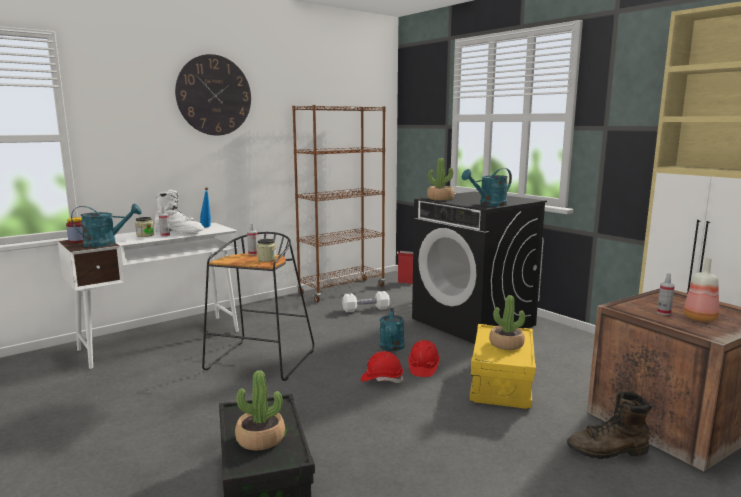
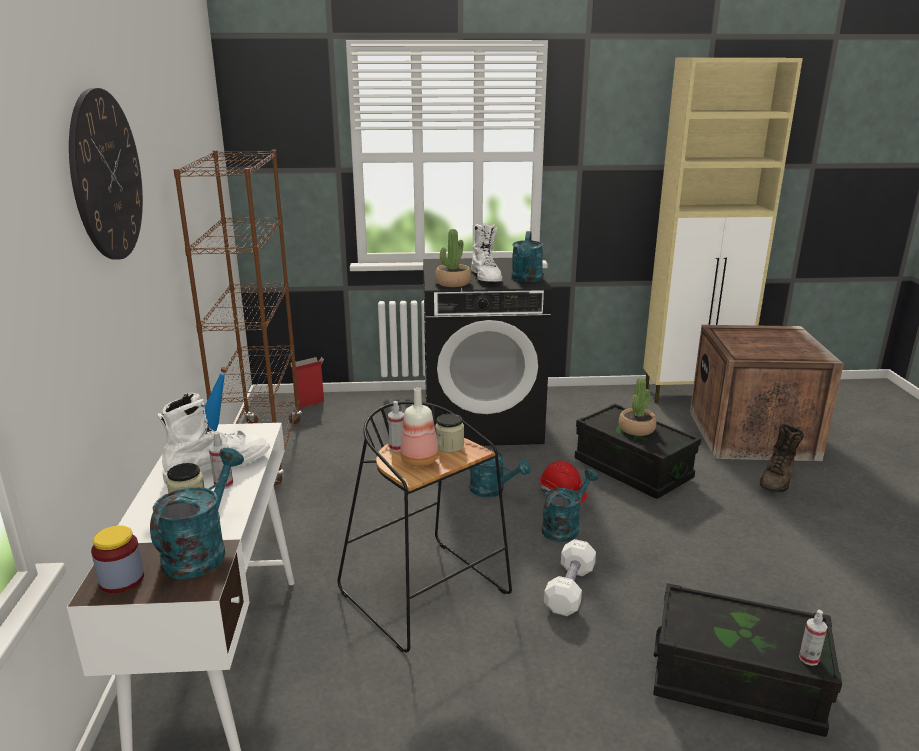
camera: 55 degrees left, 10 degrees up
(260, 439) = (759, 636): potted plant -> none
(366, 309) = (357, 462): white dumbbell -> white dumbbell (569, 589)
(382, 379) = (564, 527): red hard hat -> turquoise watering can
(470, 200) = (486, 277): none -> white boot
(501, 383) = (632, 469): yellow storage box -> black storage box
(663, 312) = (764, 349): spray bottle -> spray bottle (808, 658)
(701, 318) = (786, 346): bottle -> bottle (420, 460)

